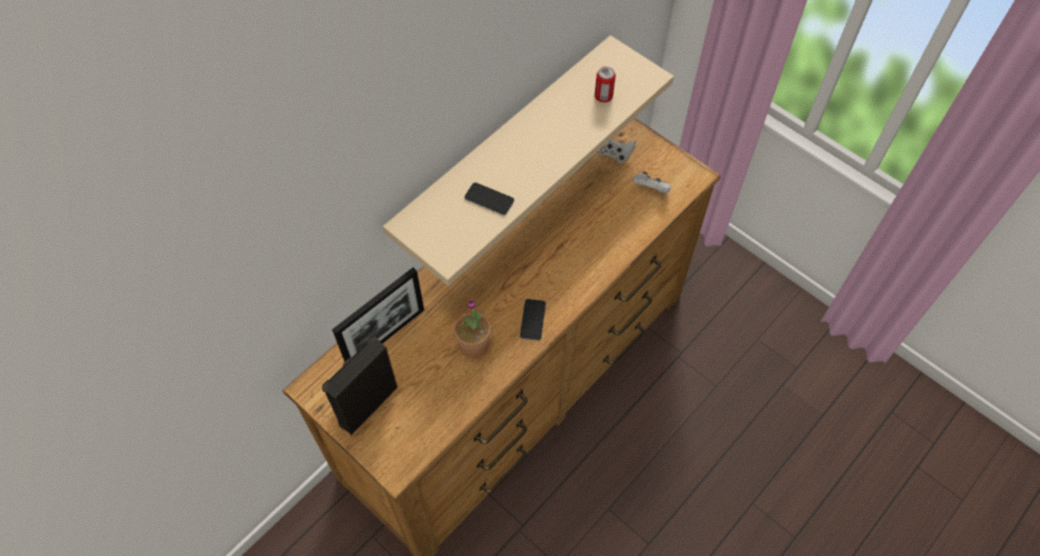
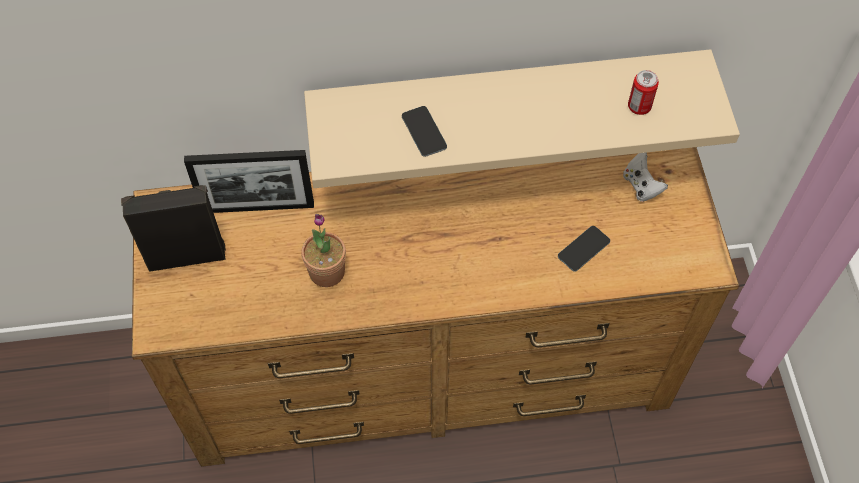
camera: 40 degrees right, 0 degrees up
(532, 320) = (402, 289): phone -> phone (583, 249)
(651, 189) = (645, 248): white game controller -> none

